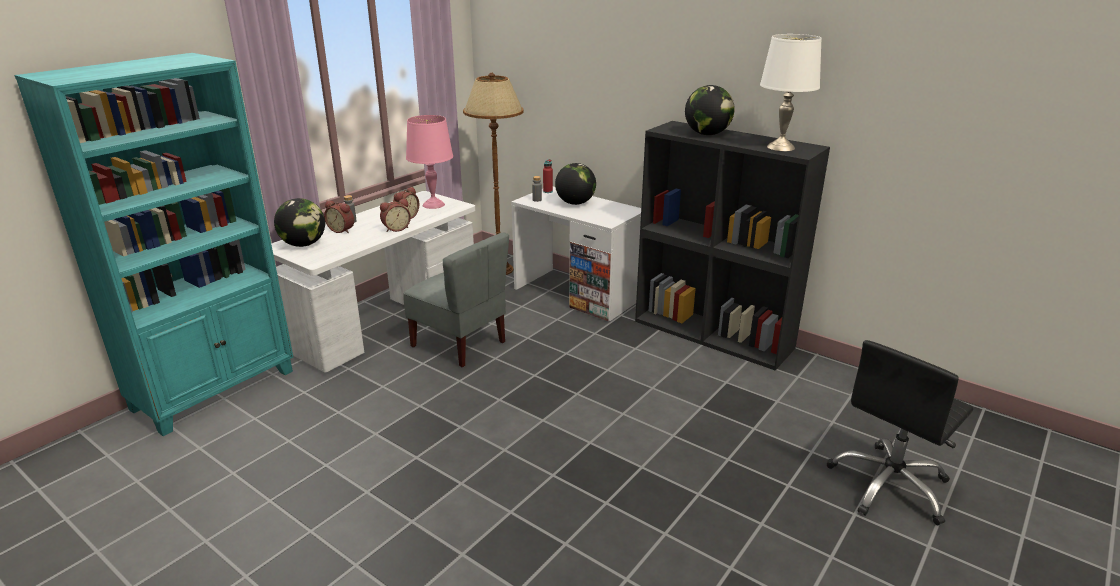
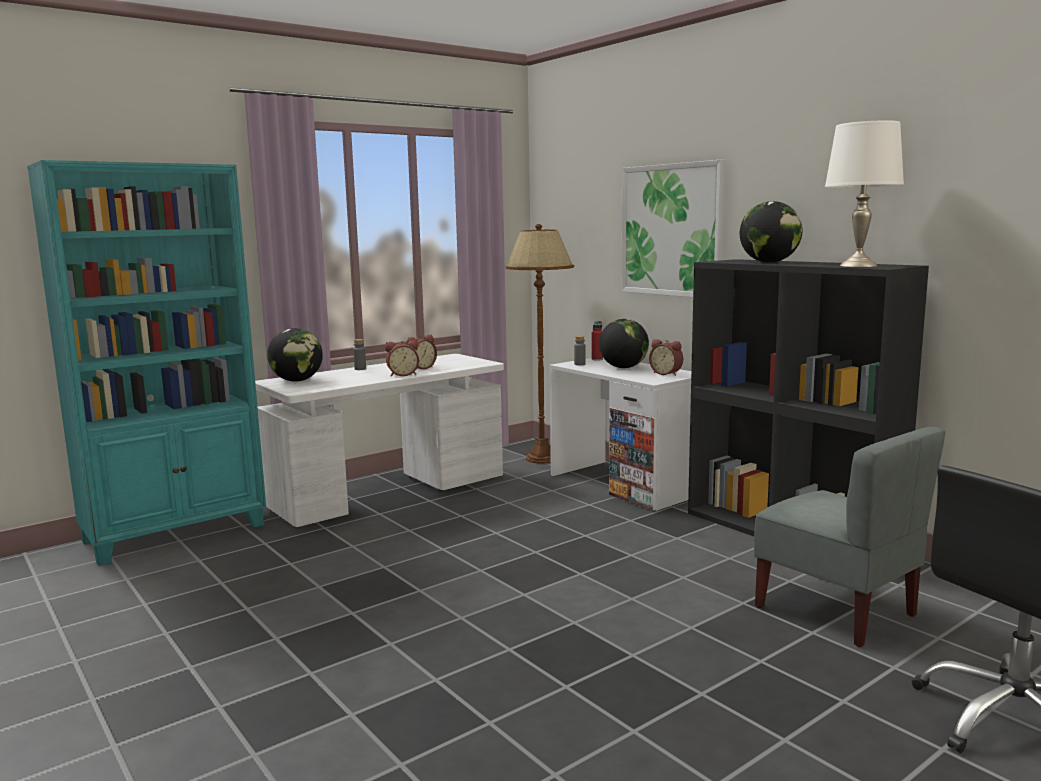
camera: 15 degrees right, 15 degrees down
(342, 230) = (345, 373): alarm clock -> alarm clock (666, 373)
(434, 205) = (458, 362): pink table lamp -> none
(460, 344) = (461, 517): grey chair -> grey chair (837, 611)
(614, 87) = (671, 230): none -> picture

